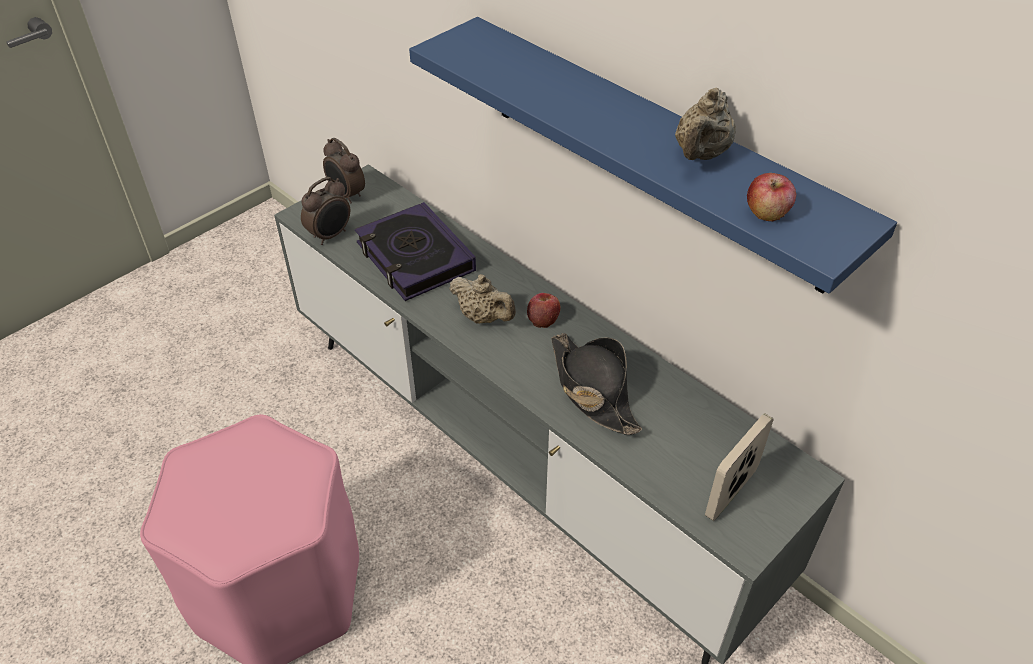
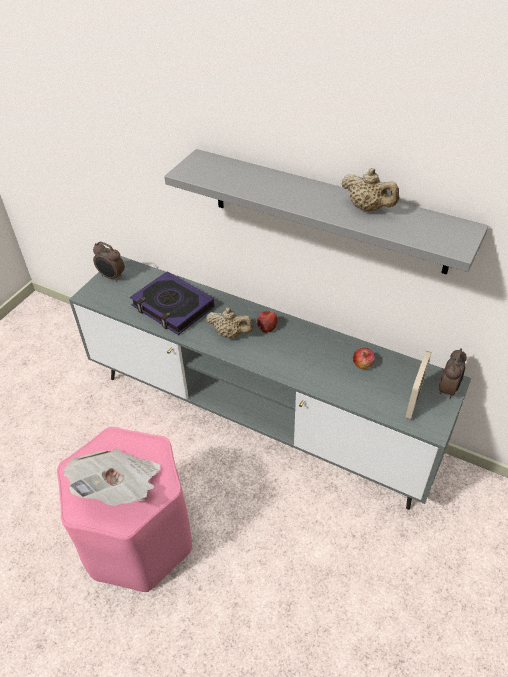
camera: 15 degrees left, 0 degrees up
(237, 507) = (119, 487): none -> newspaper
(331, 235) = (112, 304): alarm clock -> alarm clock (448, 389)
(592, 389) = (312, 361): black hat -> none
(652, 150) = (327, 211): blue shelf -> grey shelf
(701, 154) = (367, 208): beige teapot -> beige teapot turned 60 degrees counterclockwise
(767, 213) = (419, 234): apple -> apple (362, 364)

